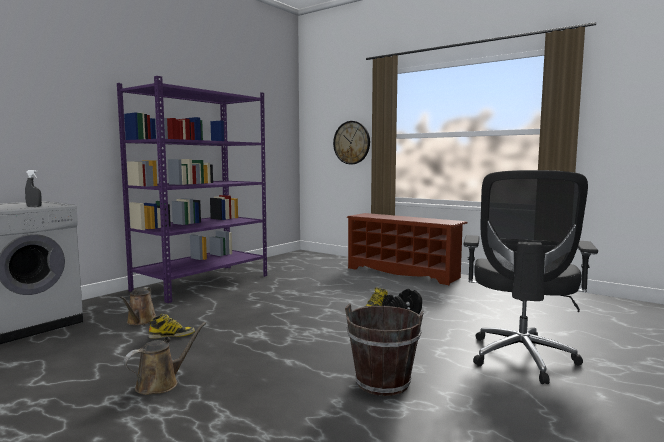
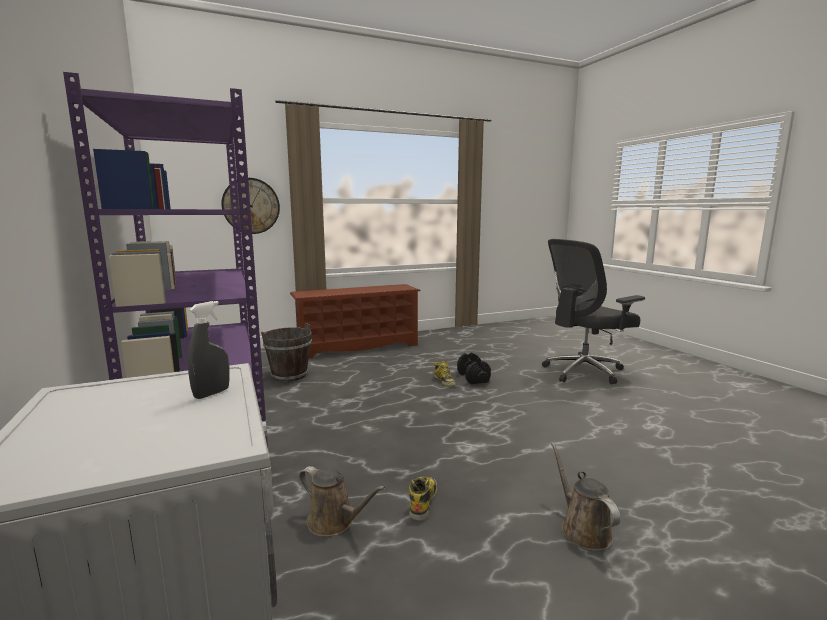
camera: 60 degrees left, 5 degrees up
(383, 383) = (614, 421): brown bucket -> brown bucket (289, 375)
(521, 356) = (584, 371): office chair -> office chair turned 105 degrees clockwise

